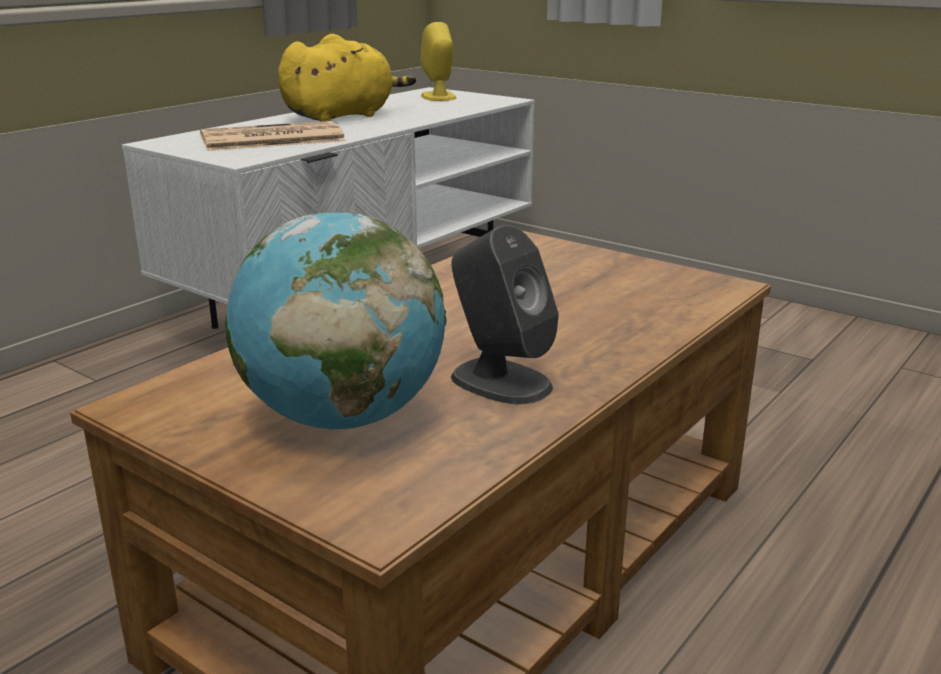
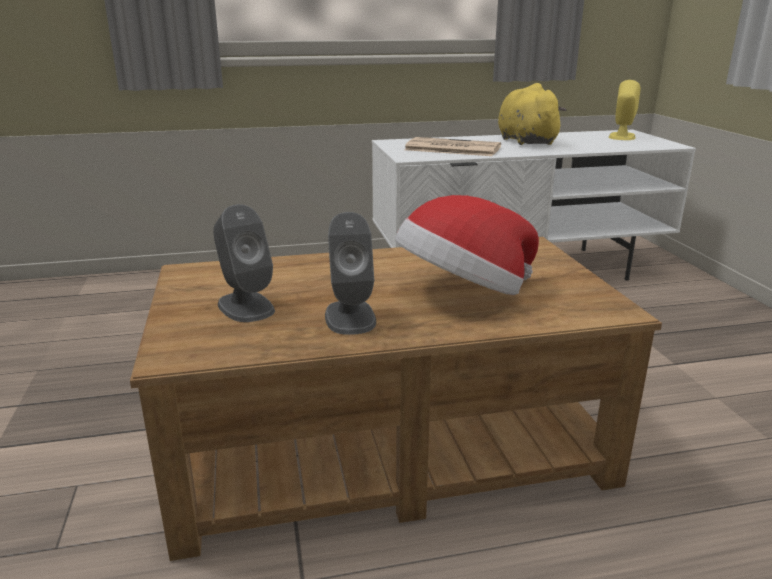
camera: 40 degrees right, 0 degrees up
(342, 116) = (525, 141): yellow plush toy -> yellow plush toy turned 105 degrees counterclockwise
(343, 418) = (245, 306): globe -> grey speaker
(562, 313) = (463, 293): none -> hat

